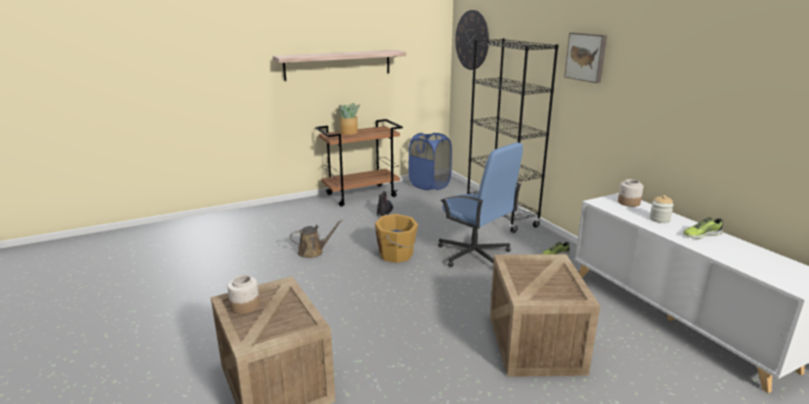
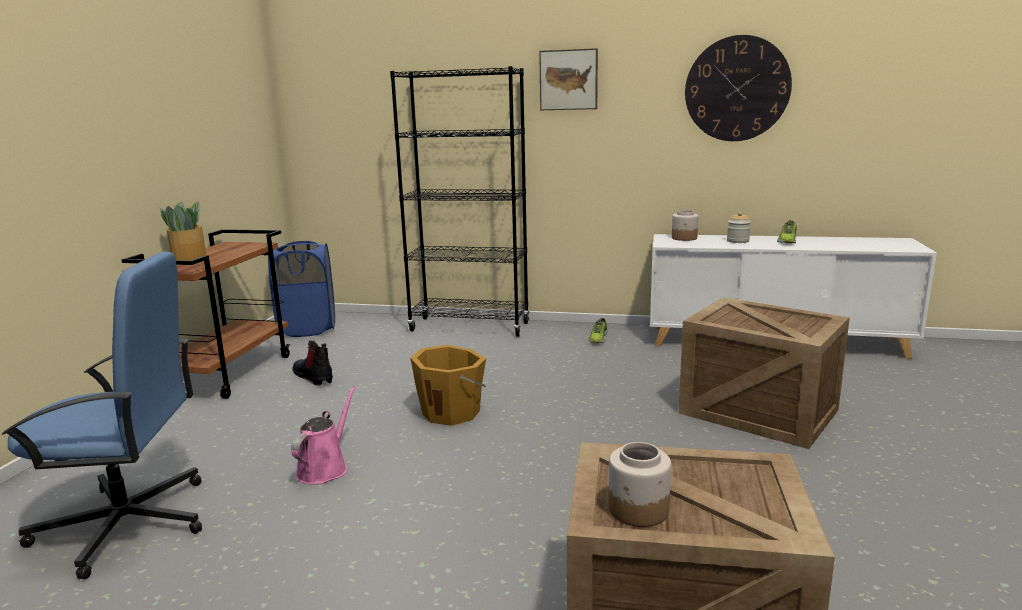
camera: 50 degrees left, 5 degrees down
(313, 252) = (325, 468): brown watering can -> pink watering can
(338, 64) = (136, 130): shelf -> none
(472, 40) = (329, 85): wall clock -> wall clock (737, 89)
(474, 255) = (533, 371): blue office chair -> blue office chair (127, 524)

